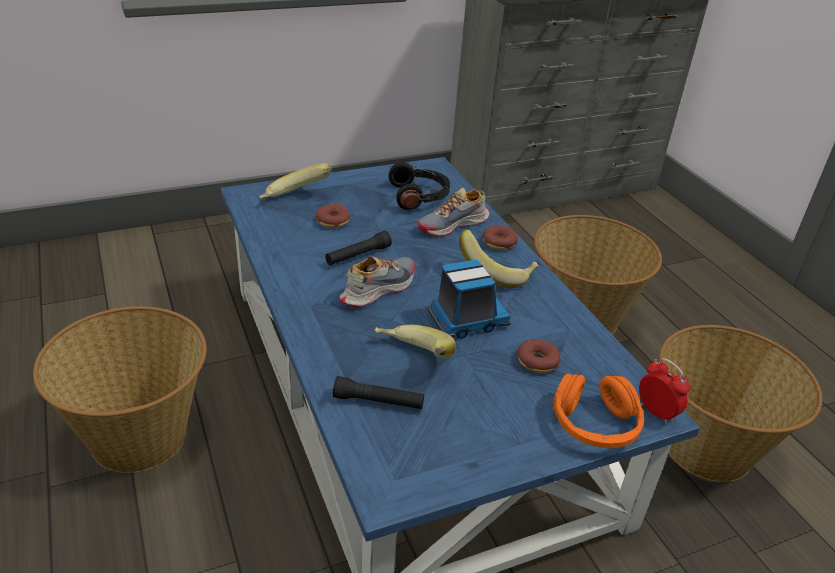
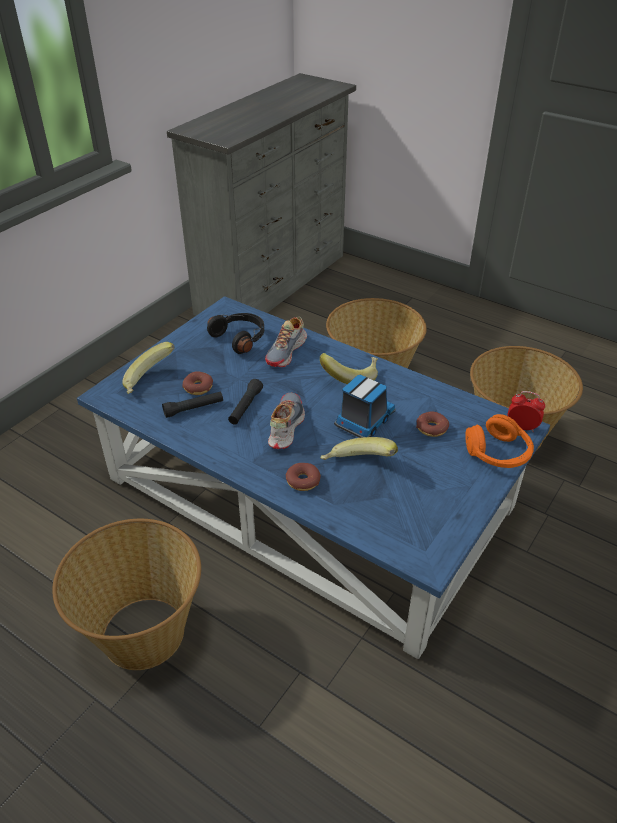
camera: 30 degrees left, 5 degrees up
(378, 402) = (366, 506): black flashlight -> black flashlight (193, 409)
(498, 243) = (329, 352): donut -> donut (303, 481)

